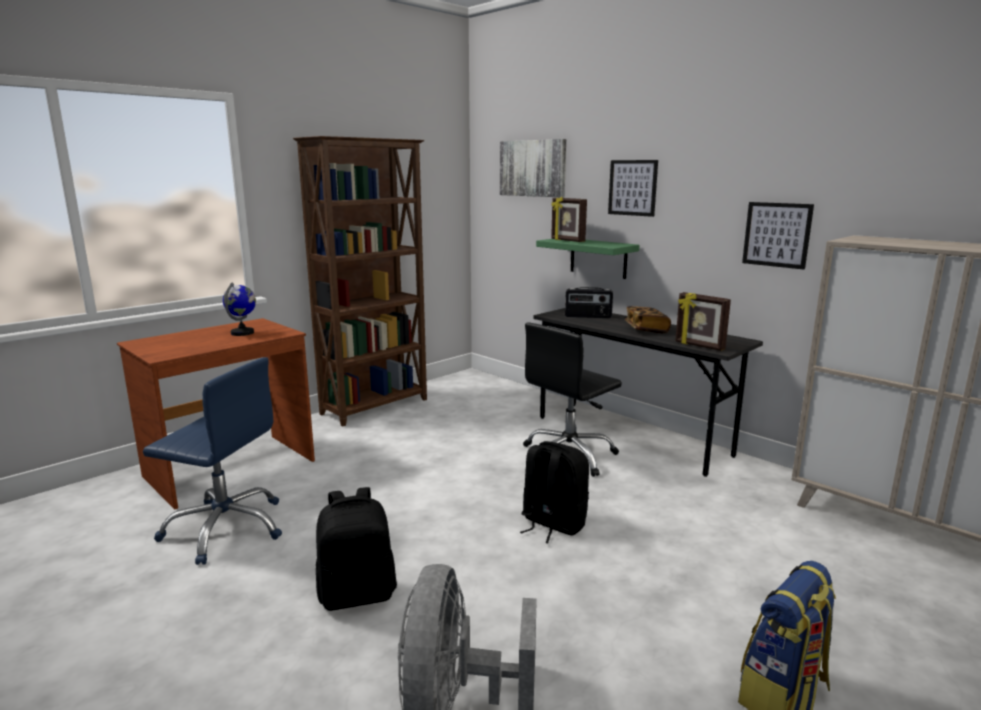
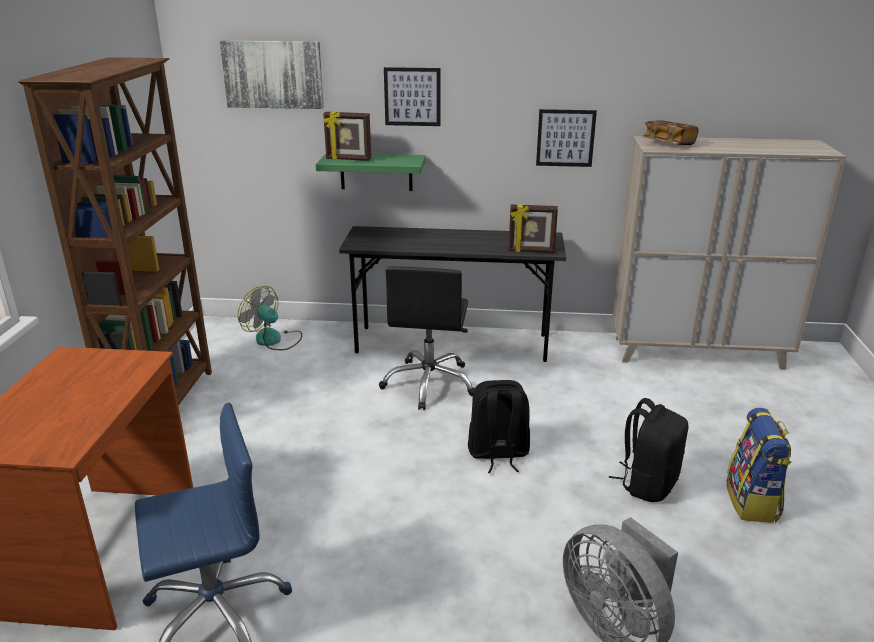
camera: 40 degrees left, 10 degrees up
(243, 333) = (90, 378): globe -> none
(358, 594) = (439, 595): black backpack -> black backpack (647, 484)
(494, 393) = (274, 340): none -> fan
(588, 316) = (391, 238): radio -> none
(646, 329) = (464, 242): book -> book (668, 144)

